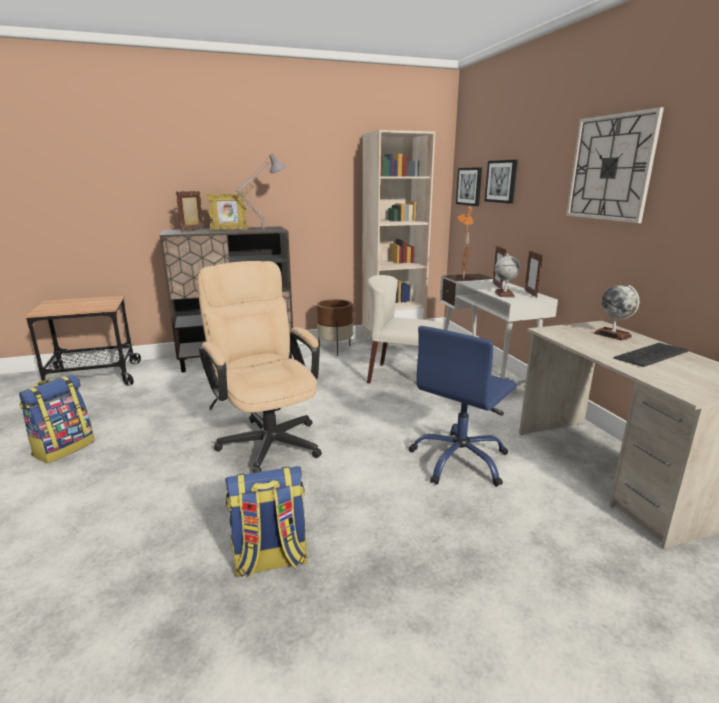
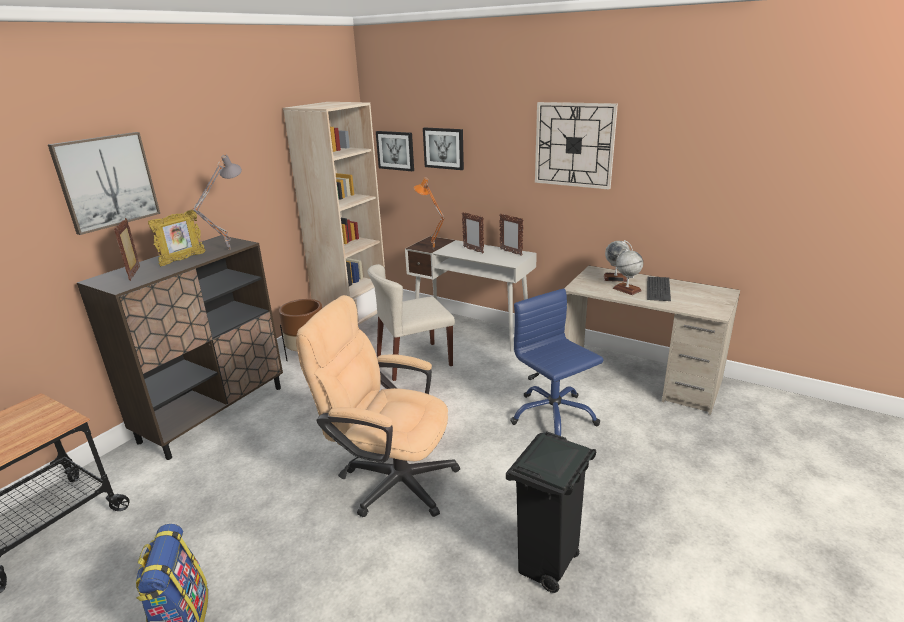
camera: 40 degrees left, 5 degrees up
(199, 166) = (107, 181): none -> picture
(270, 560) = (546, 567): backpack -> black trash can
(460, 460) = (553, 416): blue office chair -> blue office chair turned 150 degrees clockwise
(504, 294) = (494, 258): globe -> globe (626, 289)

